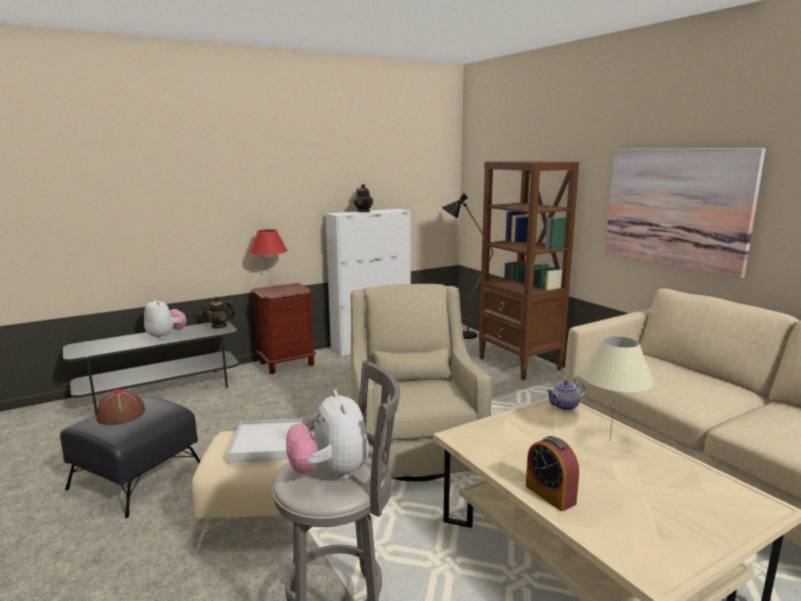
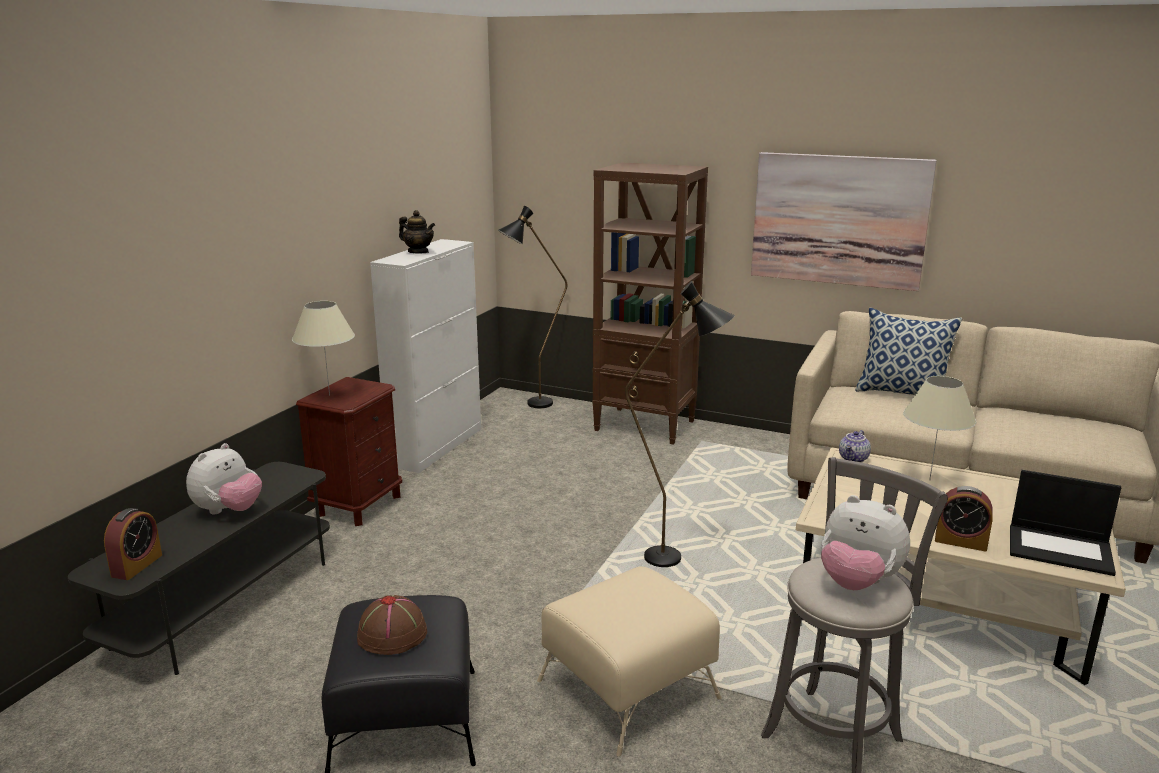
camera: 35 degrees left, 5 degrees up
(92, 348) = (137, 565): none -> alarm clock
(166, 336) = (228, 511): plush toy -> plush toy turned 105 degrees clockwise
(219, 326) = (283, 473): teapot -> none
(267, 444) = (639, 596): white tray -> none
(271, 289) = (329, 395): red table lamp -> beige table lamp
(413, 451) = (676, 560): beige armchair -> black floor lamp
(647, 540) = (1061, 549): none -> laptop
(692, 370) = (902, 393): none -> pillow

